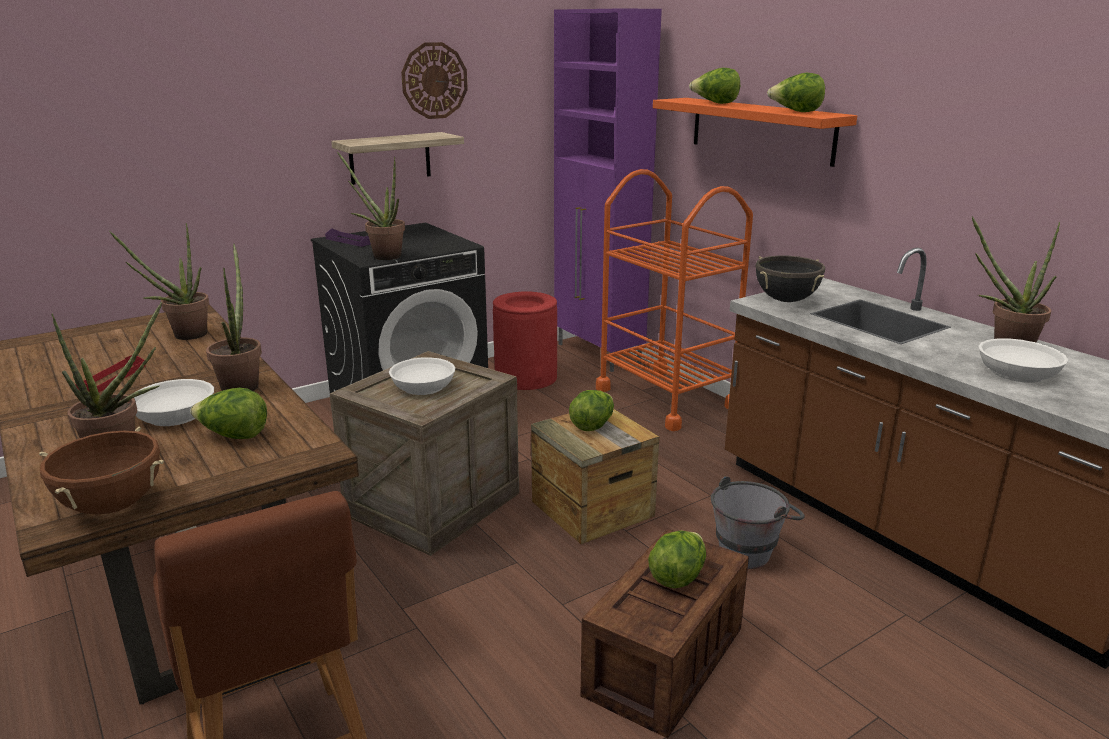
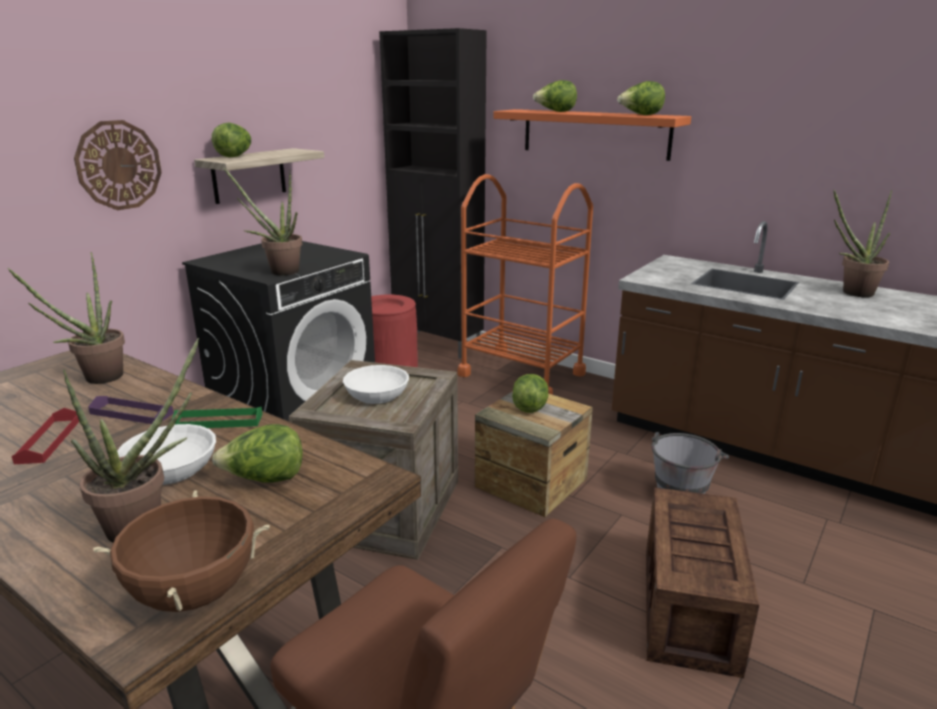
camera: 20 degrees left, 0 degrees up
(242, 384) = (218, 421): potted plant -> green tray
(349, 241) = (227, 261): purple tray -> purple tray (131, 413)
(434, 81) = (283, 97): wall clock -> wall clock (119, 165)
(598, 354) = (438, 345): purple cabinet -> black cabinet
(677, 576) = (698, 529): lettuce -> lettuce (235, 156)
(786, 300) = (660, 275): black cooking pot -> none
(1017, 372) = (885, 310): white bowl -> none

